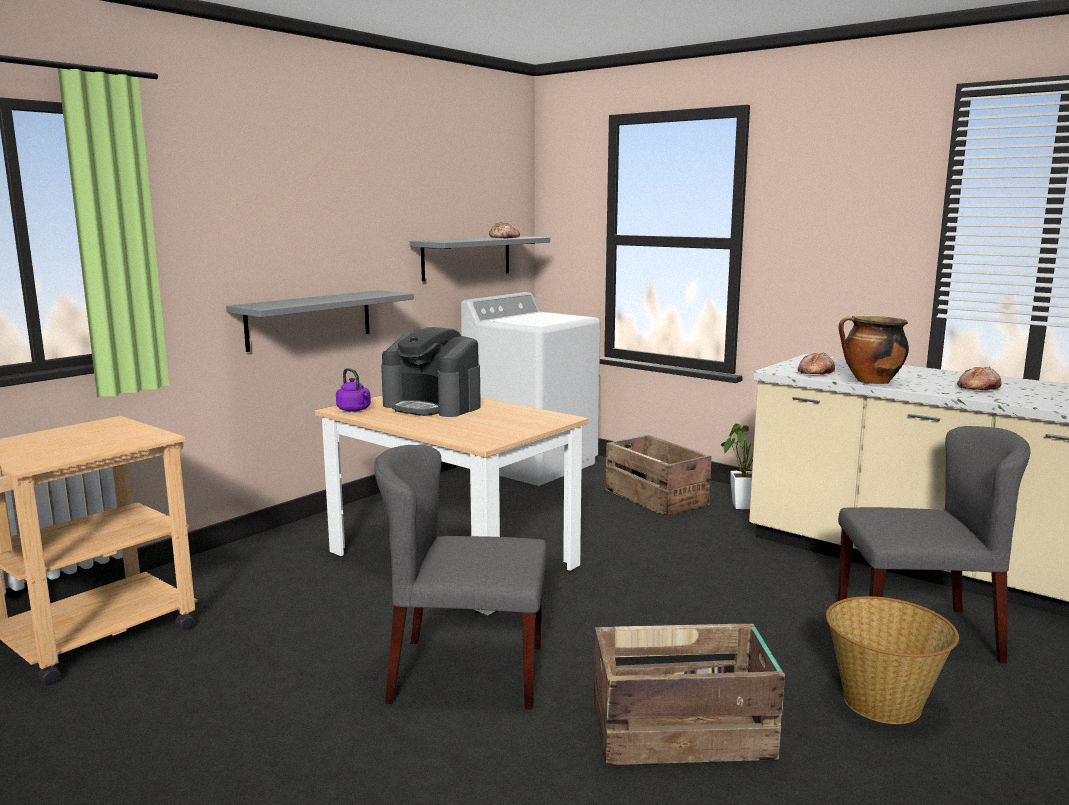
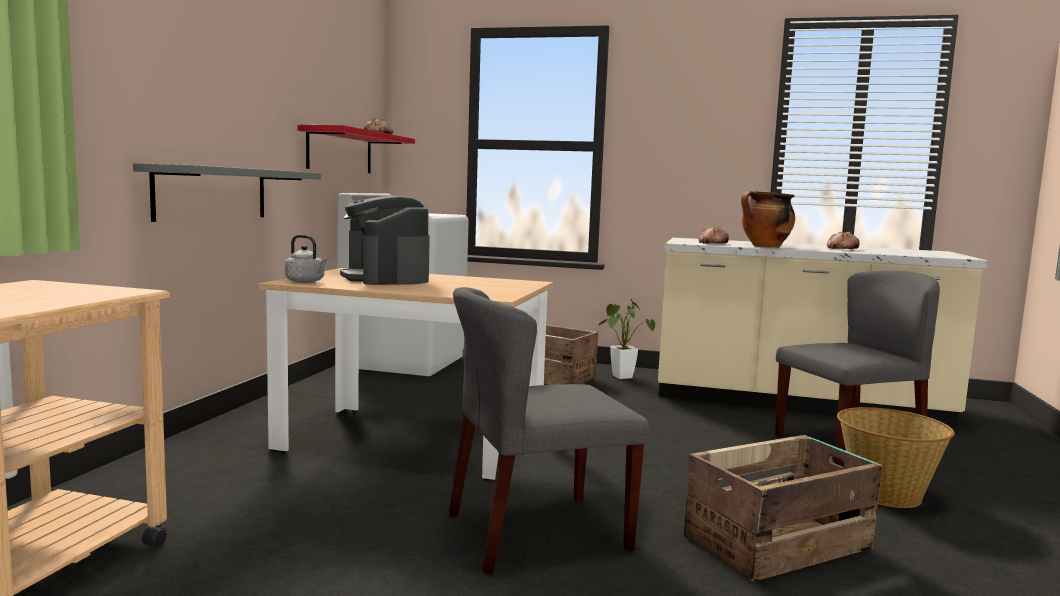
camera: 25 degrees left, 5 degrees down
(354, 410) = (306, 281): purple kettle -> grey kettle
(433, 406) = (386, 278): coffee machine -> coffee machine turned 60 degrees clockwise
(466, 257) = (340, 151): grey shelf -> red shelf

